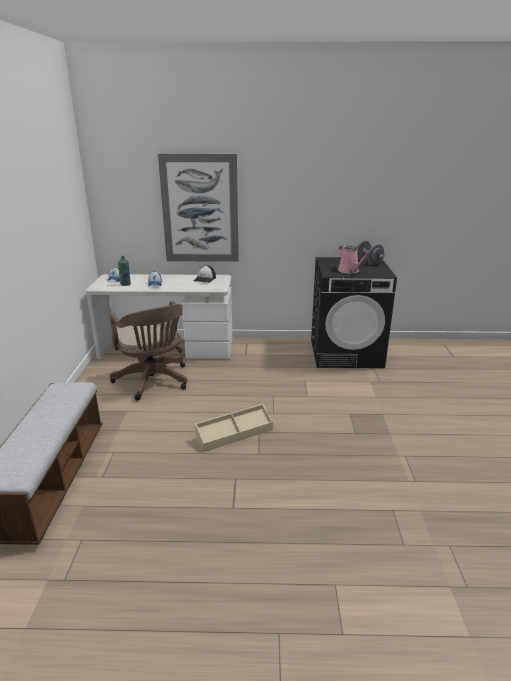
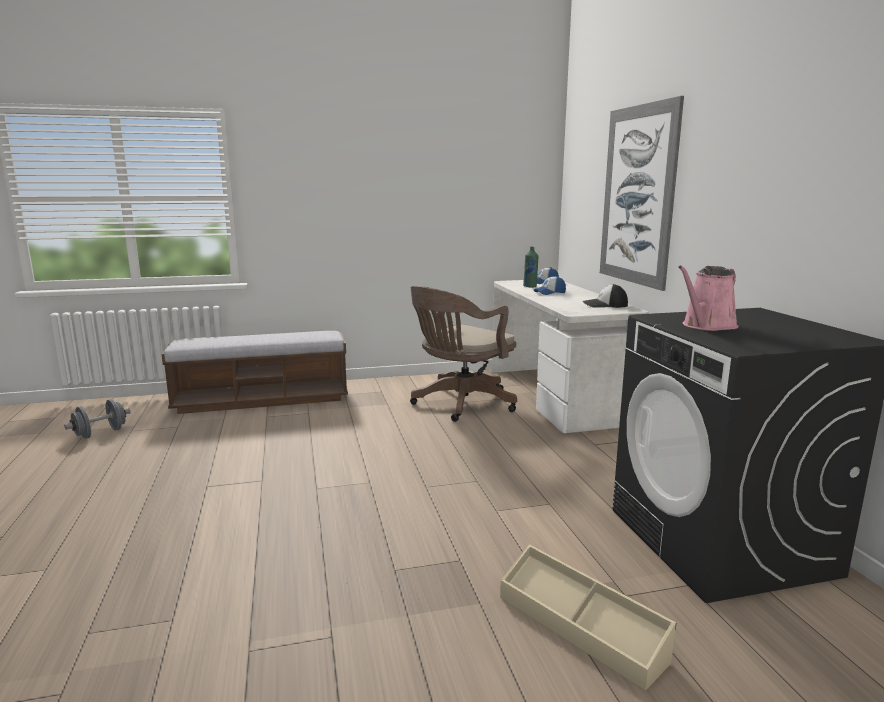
camera: 75 degrees right, 10 degrees down
(234, 434) = (358, 466): beige storage box -> beige storage box (580, 627)
(368, 262) = (819, 335): grey dumbbell -> grey dumbbell (100, 433)

